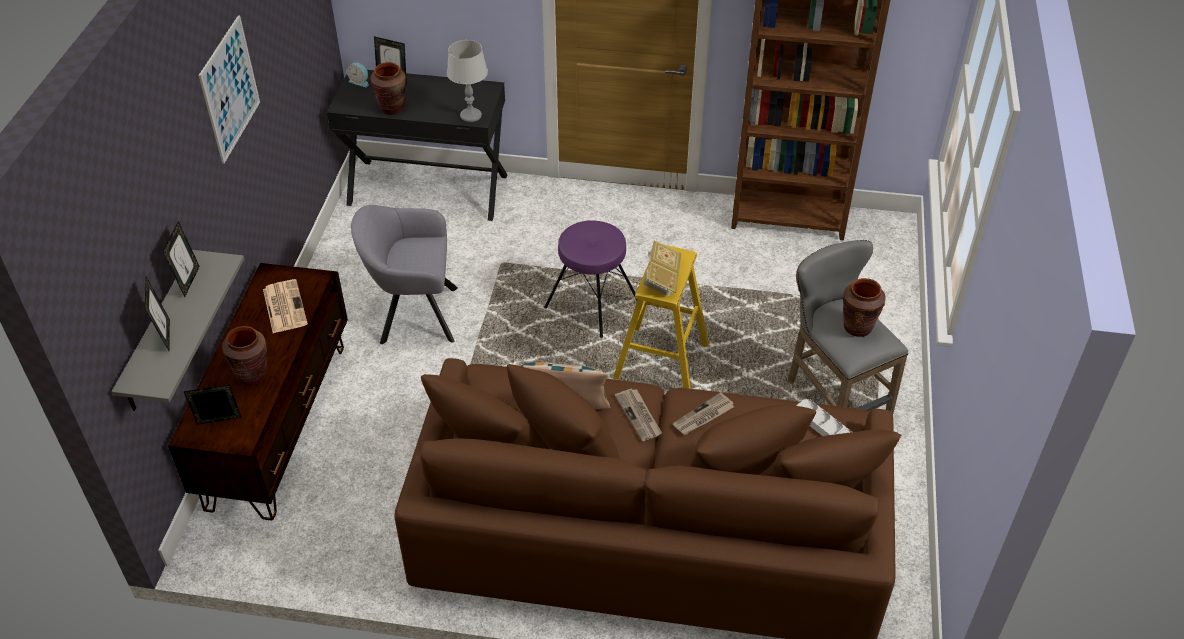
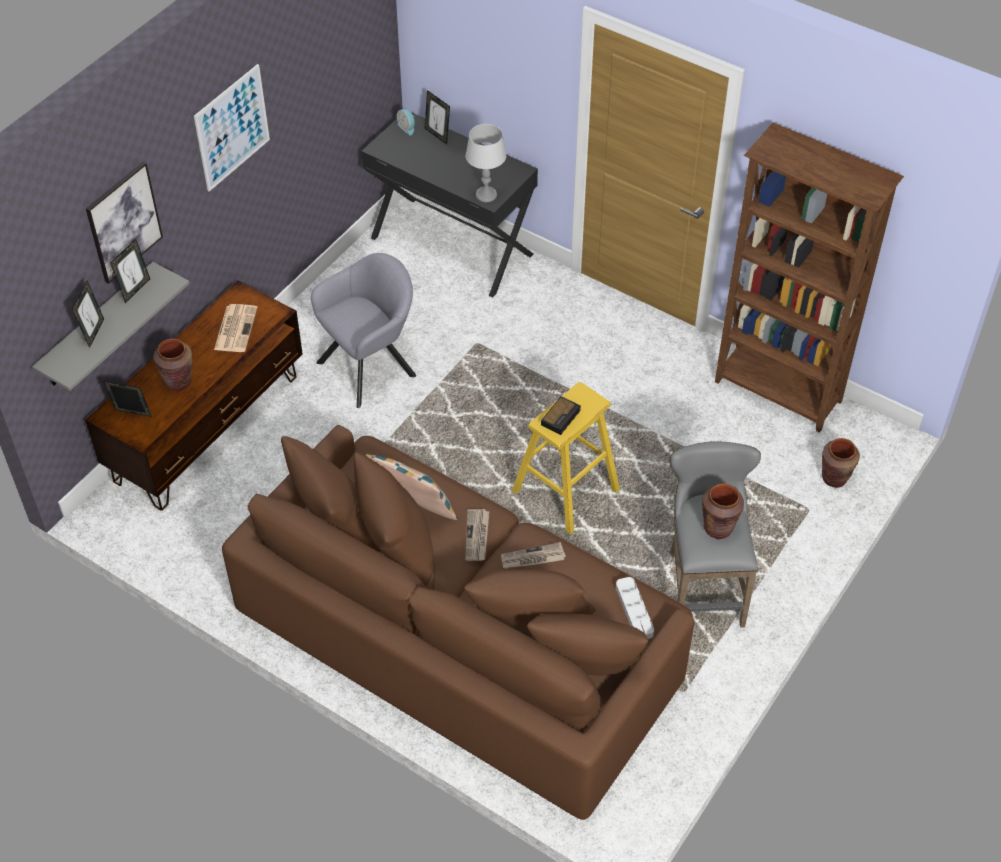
camera: 25 degrees right, 5 degrees up
(161, 204) = (123, 222): none -> picture
(392, 108) = (420, 164): brown vase -> brown vase (834, 478)
(413, 314) = (371, 366): grey armchair -> grey armchair turned 120 degrees clockwise
(592, 304) = (535, 412): purple stool -> none
(661, 279) = (561, 417): book -> alarm clock

